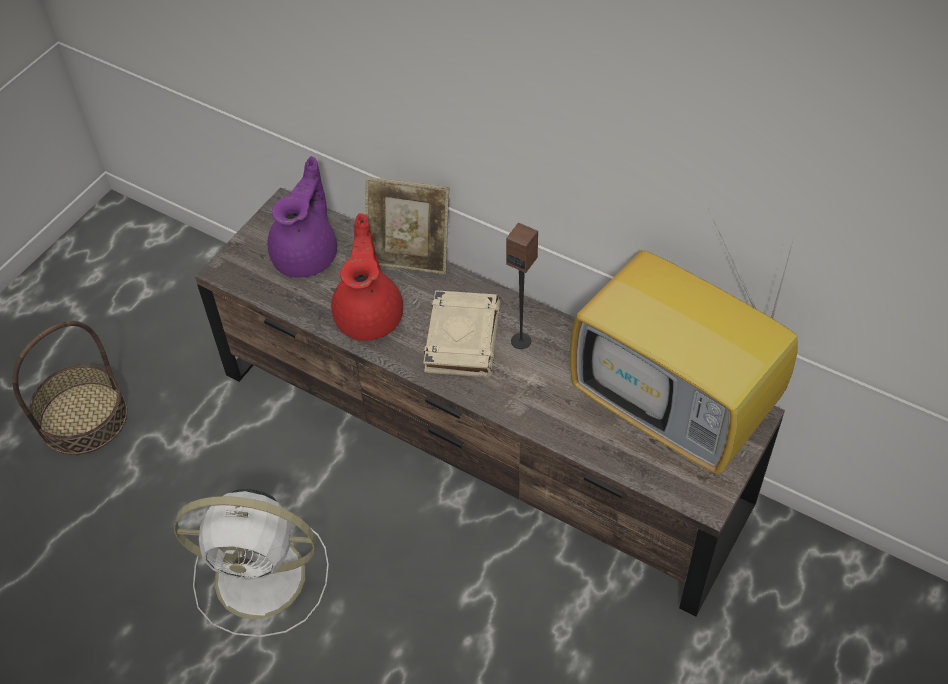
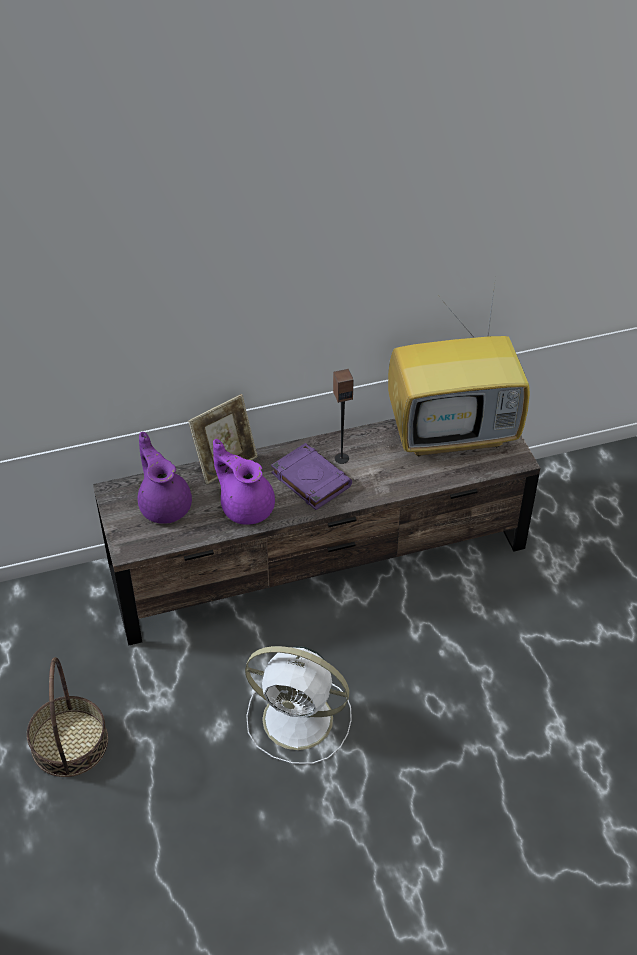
camera: 50 degrees left, 5 degrees down
(264, 577) = (301, 720): white fan -> white fan turned 60 degrees clockwise
(370, 314) = (246, 506): red teapot -> purple teapot
(462, 337) = (310, 479): beige book -> purple book

